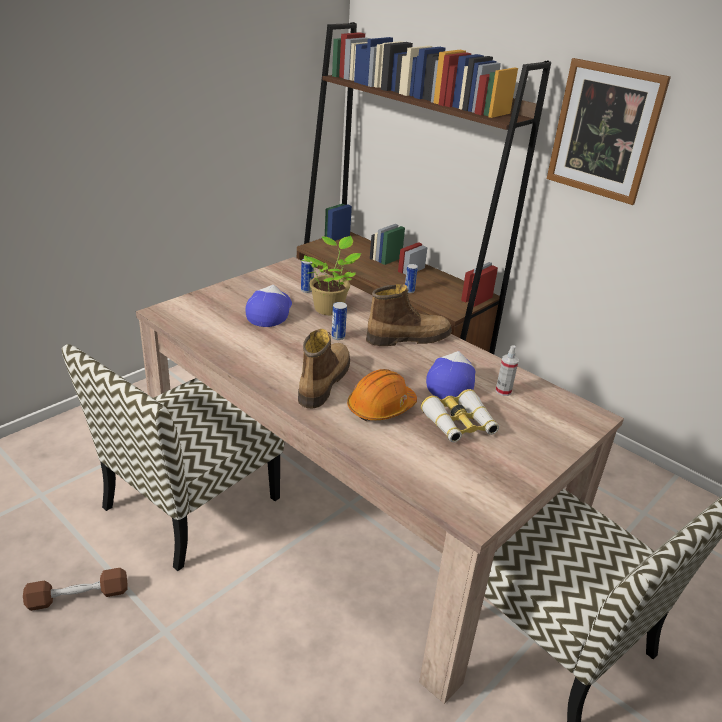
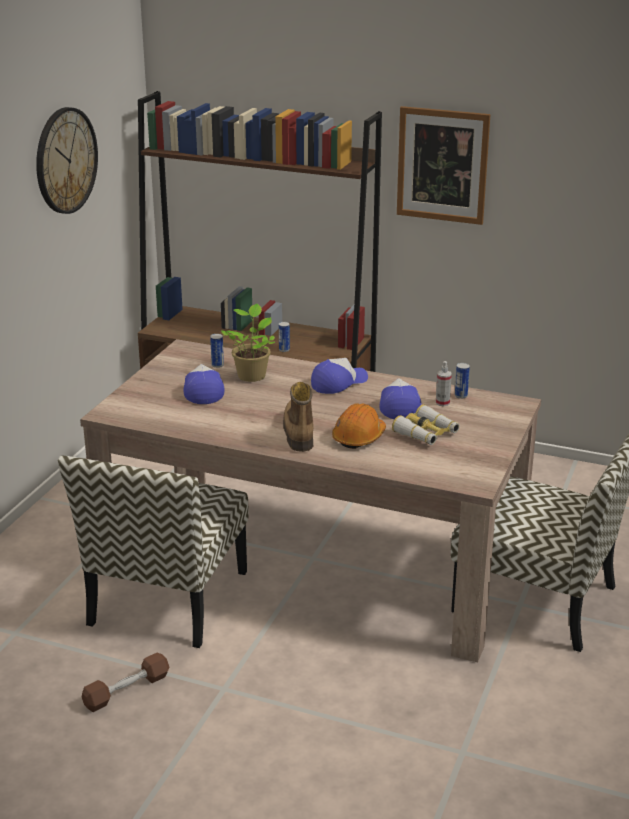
camera: 20 degrees left, 5 degrees down
(229, 65) = (65, 160): none -> wall clock
(338, 337) = (280, 396): can -> can (461, 396)
(408, 338) = (338, 383): boot -> cap

